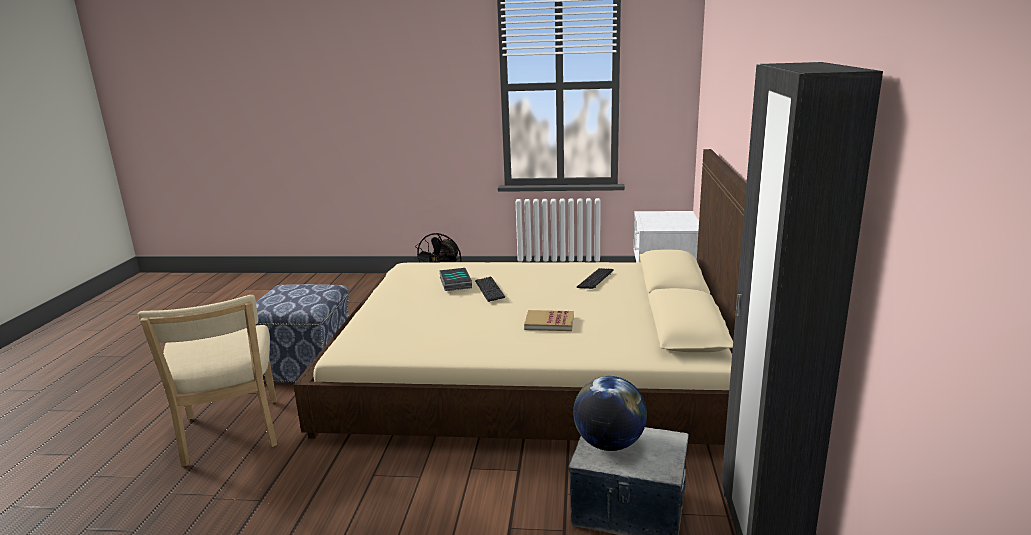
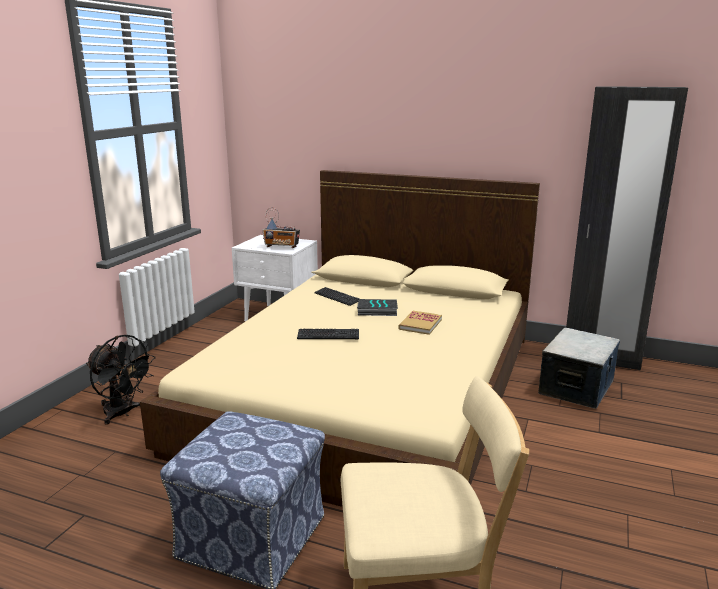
camera: 75 degrees left, 0 degrees up
(454, 282) = (291, 348): book -> book (377, 311)
(609, 444) = (577, 349): globe -> none
(659, 224) = (282, 247): none -> radio

